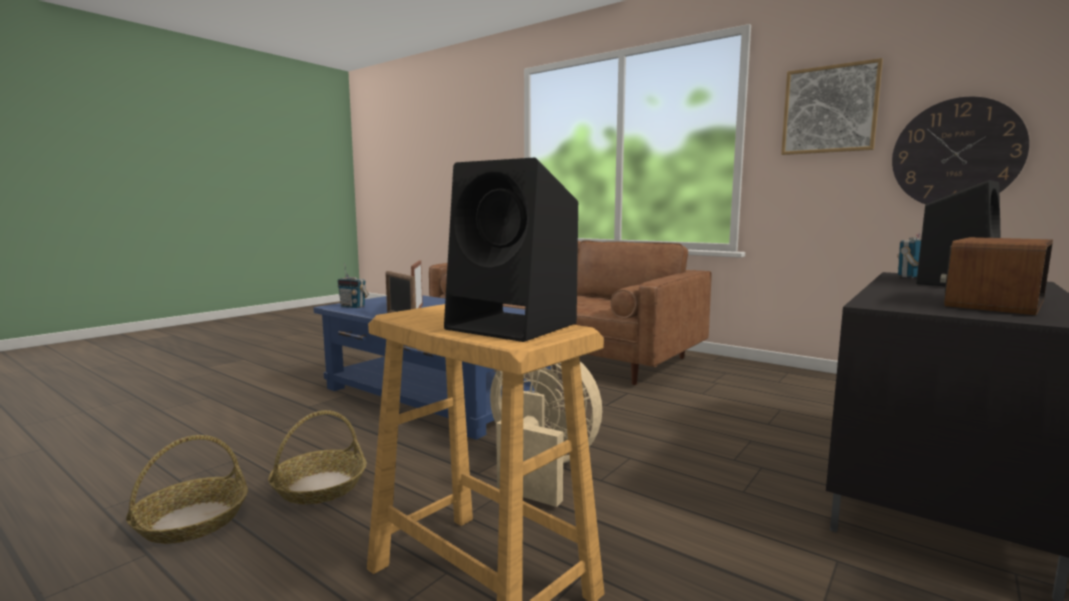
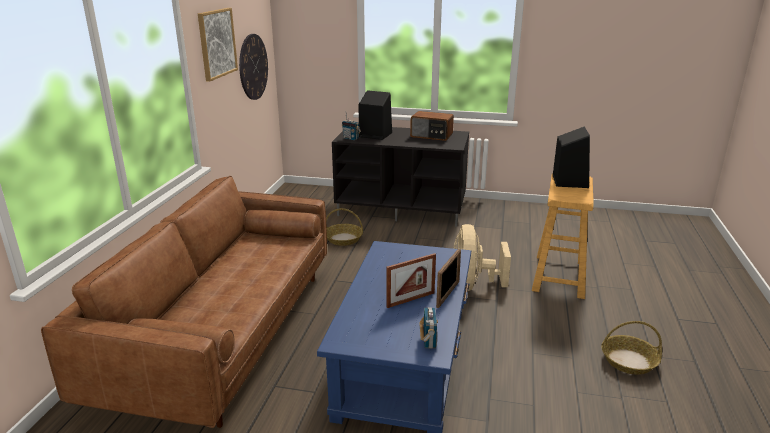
camera: 115 degrees left, 15 degrees up
(320, 486) = (562, 340): basket -> basket (343, 239)

